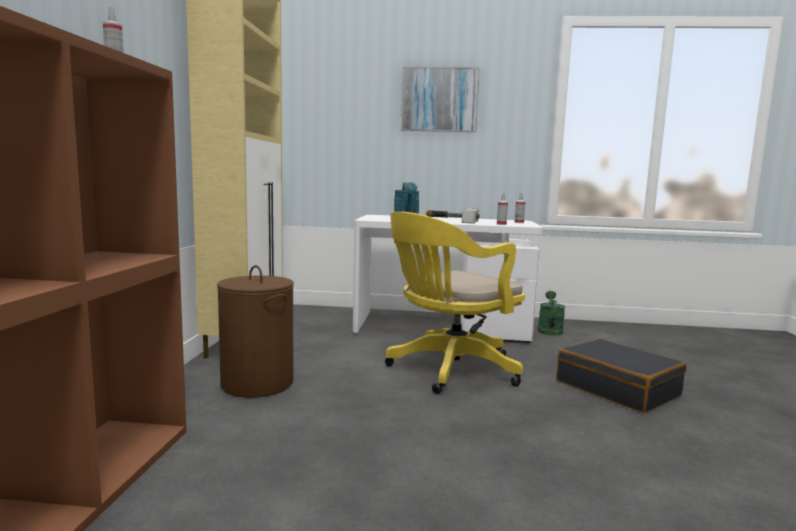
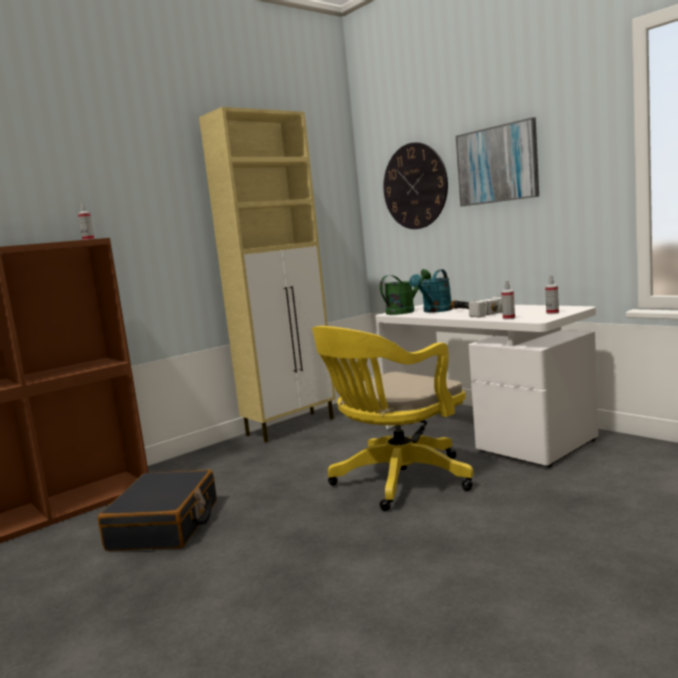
camera: 45 degrees right, 0 degrees up
(257, 383) = (241, 463): brown laundry basket -> none
(346, 104) = (415, 186): none -> wall clock
(448, 370) = (396, 481): yellow office chair -> yellow office chair turned 45 degrees counterclockwise
(549, 330) = (617, 455): green watering can -> green watering can (404, 311)
(617, 388) = (536, 542): black suitcase -> black suitcase (165, 525)

